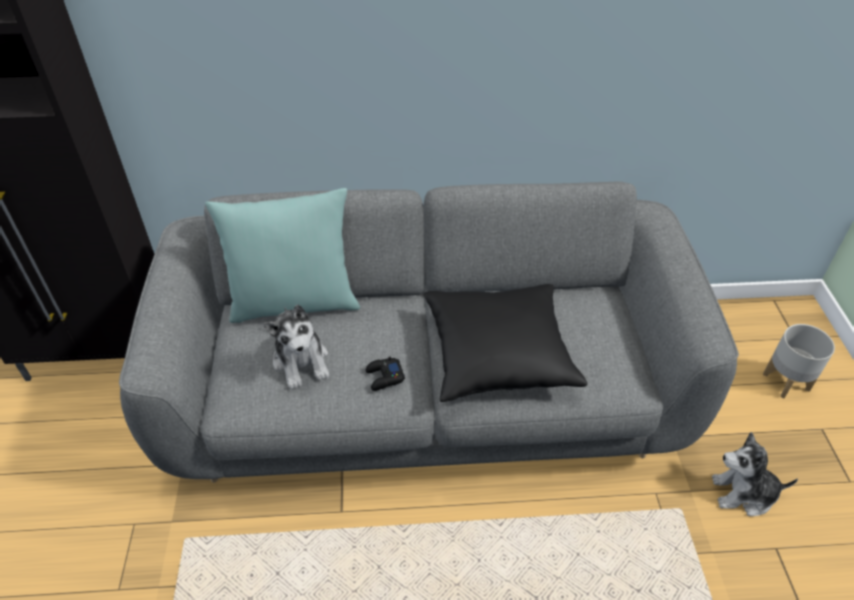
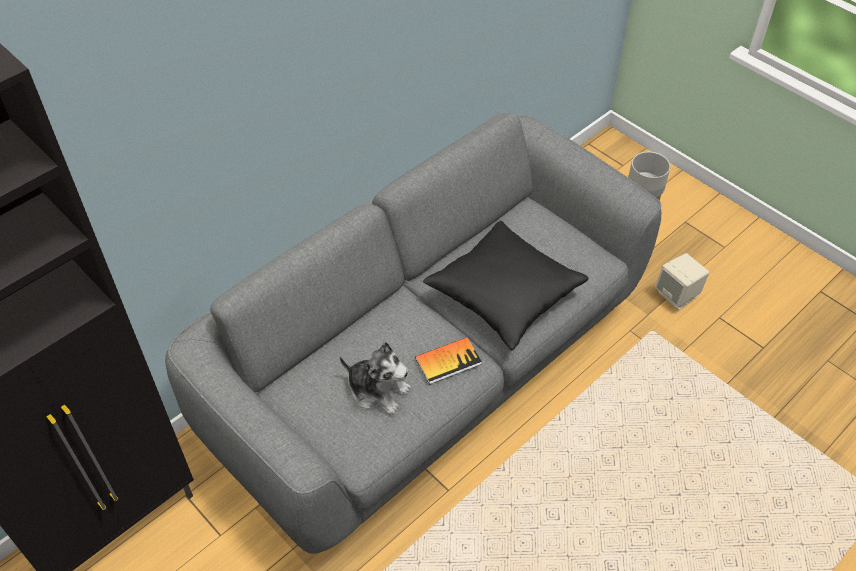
camera: 40 degrees left, 5 degrees up
(294, 303) = (318, 352): turquoise pillow -> none
(384, 377) = (448, 361): black game controller -> book
(744, 494) = (677, 295): plush toy -> beige speaker

